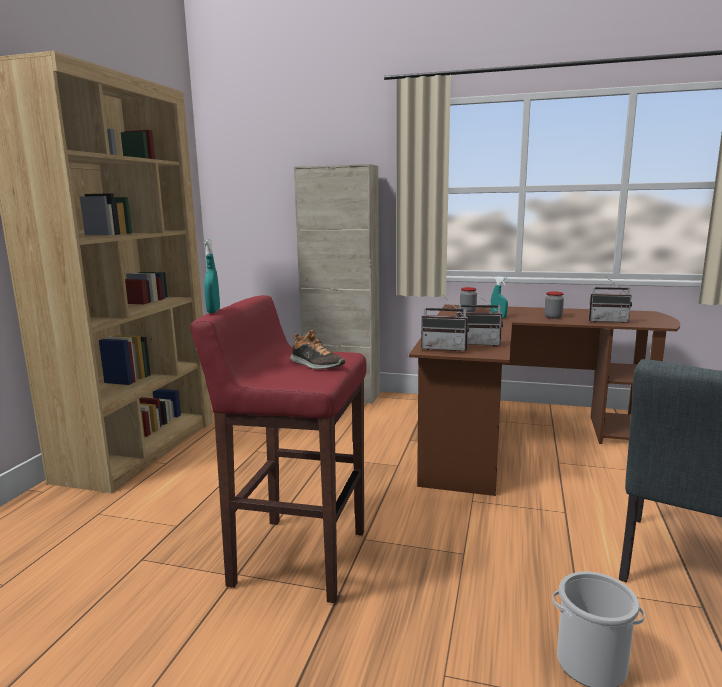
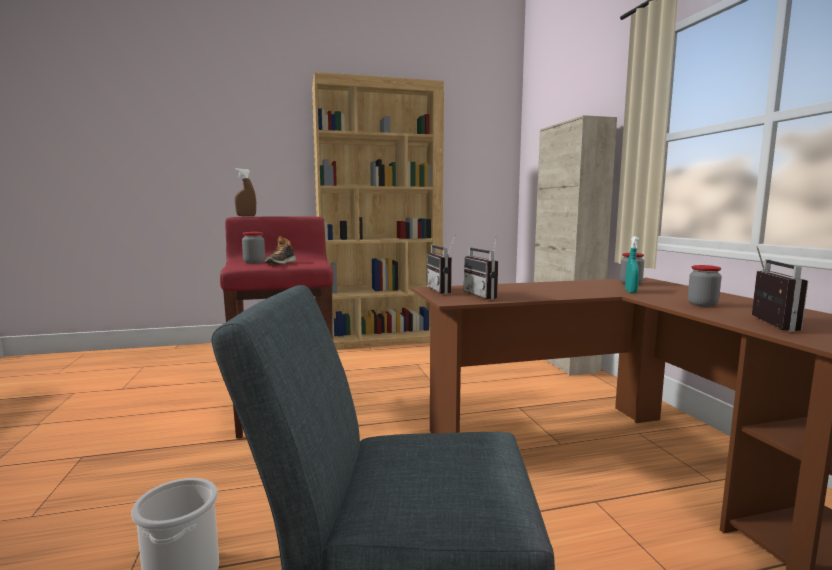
camera: 60 degrees right, 5 degrees down
(213, 311) = (246, 216): turquoise spray bottle -> brown spray bottle
(289, 374) = (254, 263): none -> jar
(607, 321) = (764, 323): radio -> radio turned 150 degrees counterclockwise

